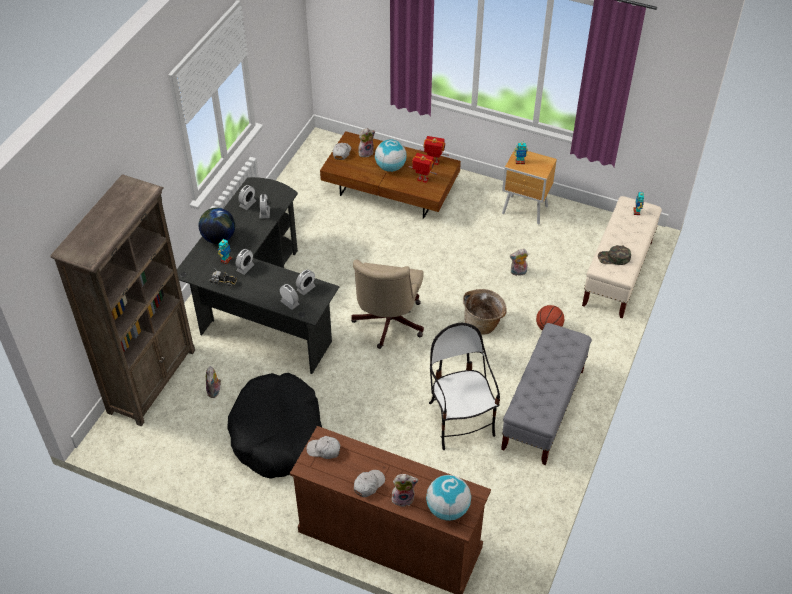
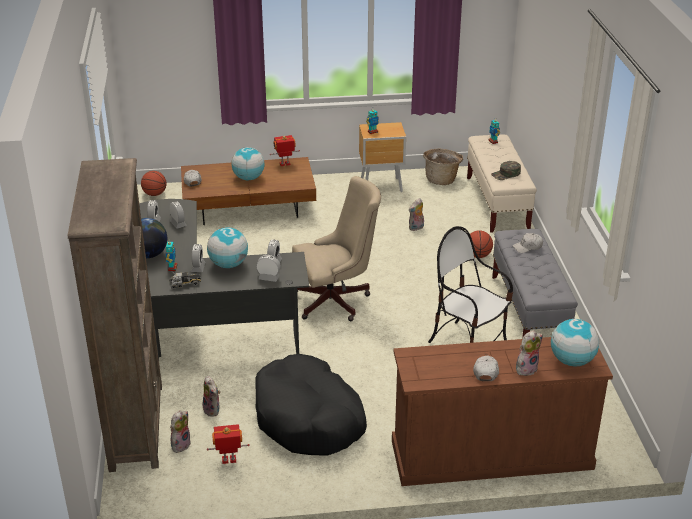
camera: 30 degrees left, 15 degrees down
(270, 275) = (228, 264): none -> globe
(324, 450) = (419, 363): white cap -> white cap (528, 247)
(325, 145) = (154, 194): none -> basketball
(366, 152) = (215, 174): plush toy -> plush toy (180, 444)
(387, 325) = (336, 300): beige office chair -> beige office chair turned 90 degrees counterclockwise
(422, 180) = (286, 178): toy robot -> toy robot (229, 460)
(483, 323) = (420, 271): basket -> basket (442, 179)

